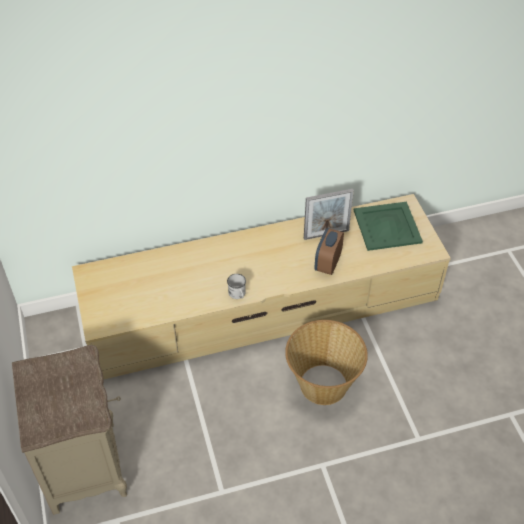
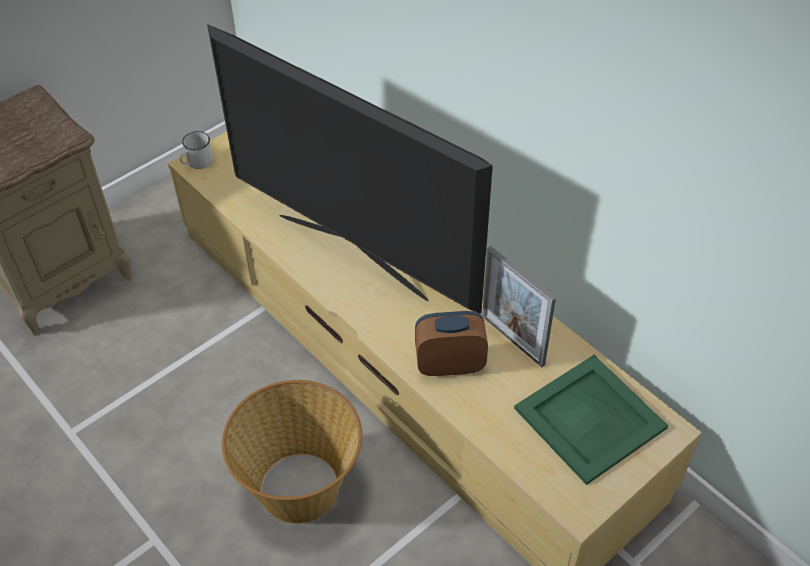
camera: 65 degrees right, 0 degrees up
(227, 276) = (353, 254): none -> television
(238, 294) = (324, 279): white mug -> white mug (197, 163)

